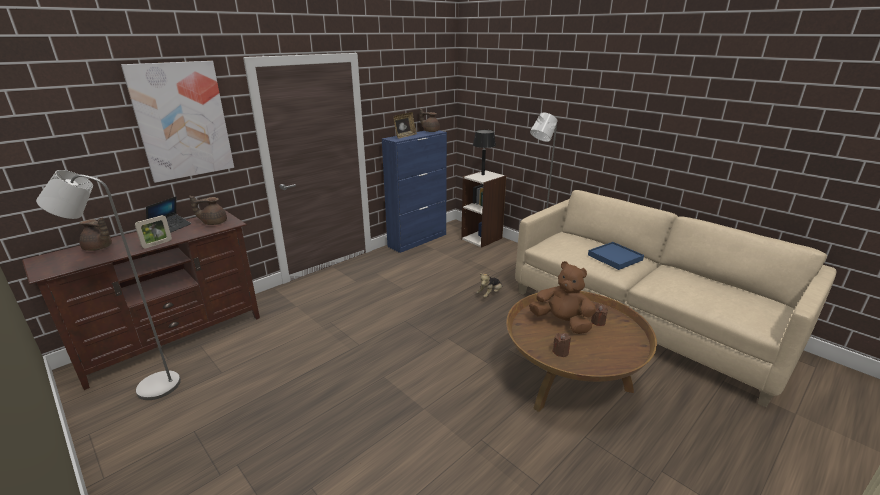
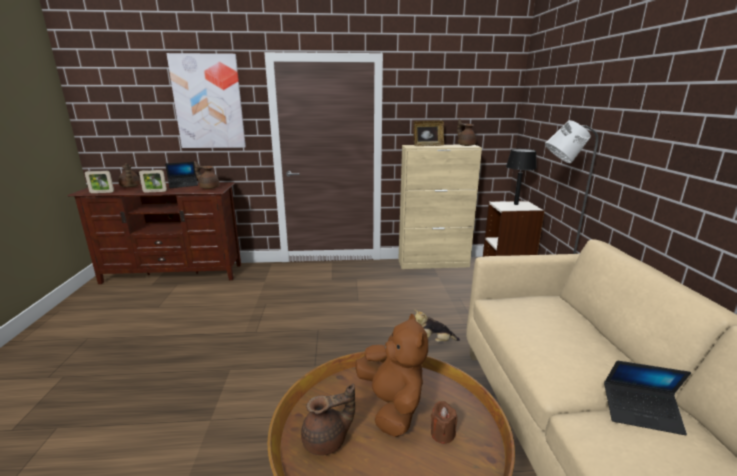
camera: 40 degrees right, 5 degrees down
(79, 265) = (102, 192): none -> picture frame
(150, 388) = (118, 298): grey floor lamp -> none
(418, 240) = (433, 263): blue cabinet -> beige cabinet
(560, 352) = (327, 441): brown candle -> brown teapot
(615, 257) = (580, 355): blue tray -> none
(659, 272) = (641, 413): none -> laptop

